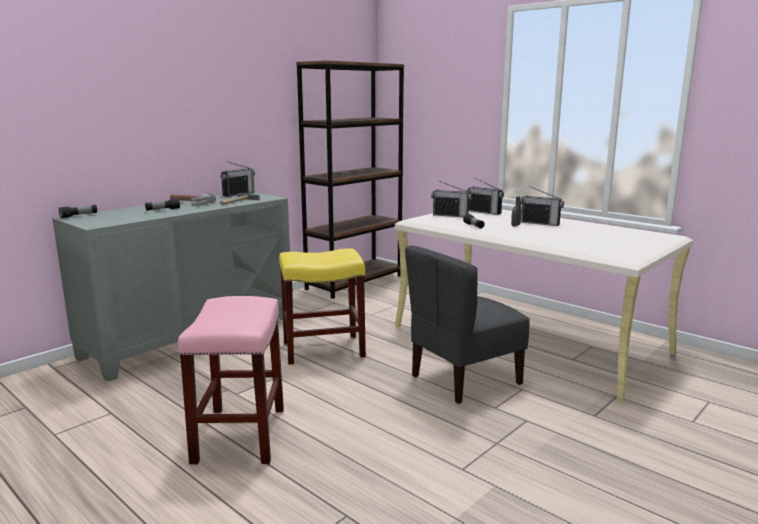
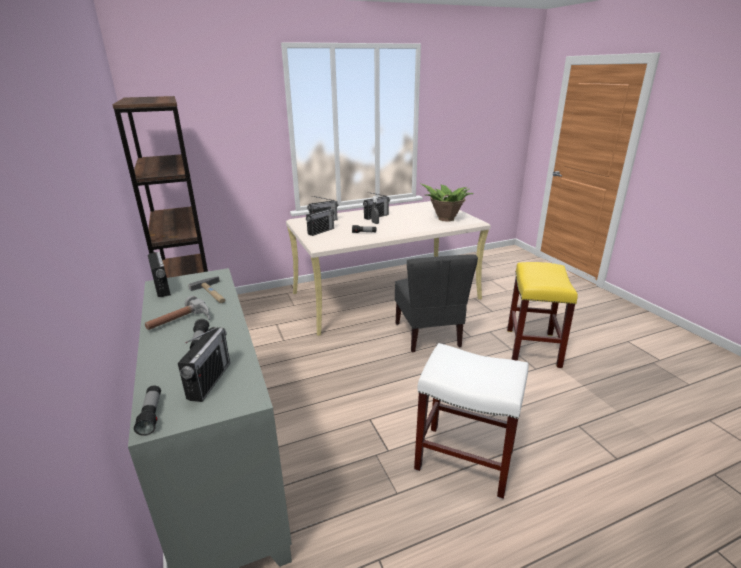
camera: 65 degrees left, 10 degrees up
(115, 217) = (209, 381): none -> radio
(239, 434) = (463, 459): pink stool -> white stool
(324, 349) = (334, 381): yellow stool -> yellow stool (532, 347)
(600, 246) = (446, 218): none -> potted plant

